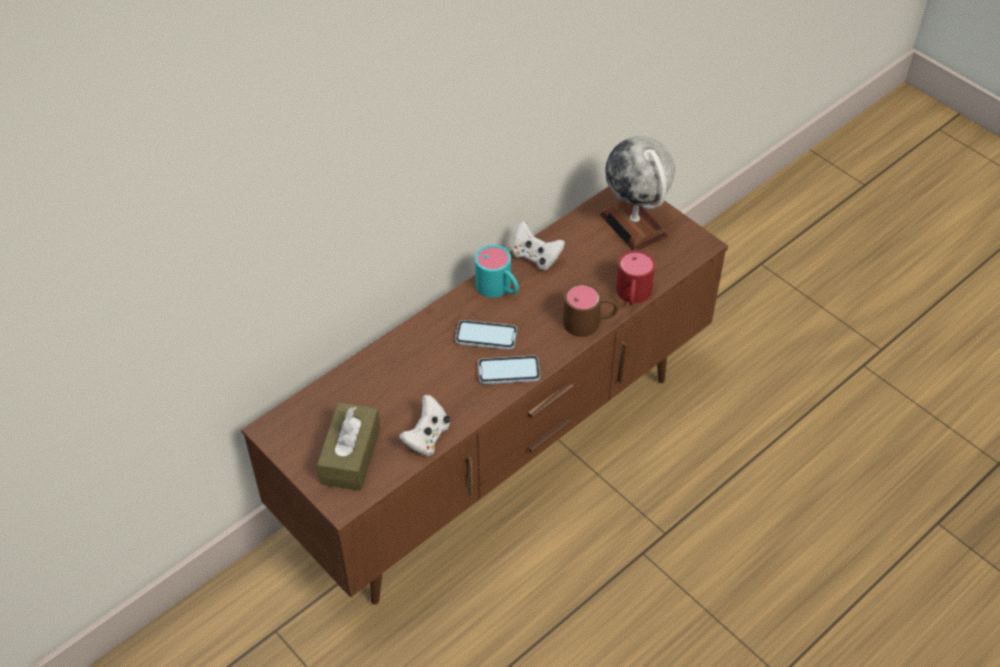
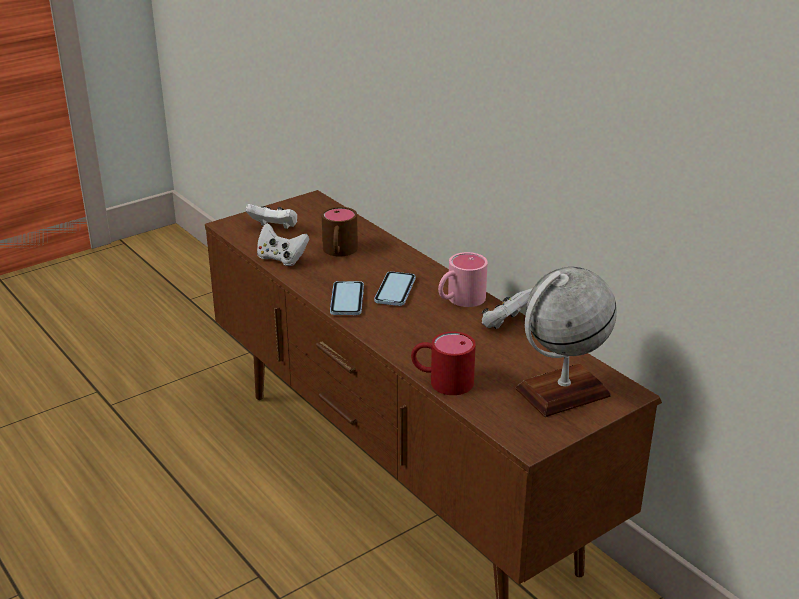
camera: 95 degrees right, 20 degrees down
(351, 455) = (274, 228): brown tissue box -> white game controller
(499, 288) = (459, 300): turquoise mug -> pink mug
(590, 322) = (404, 349): brown mug -> brown mug (339, 252)

